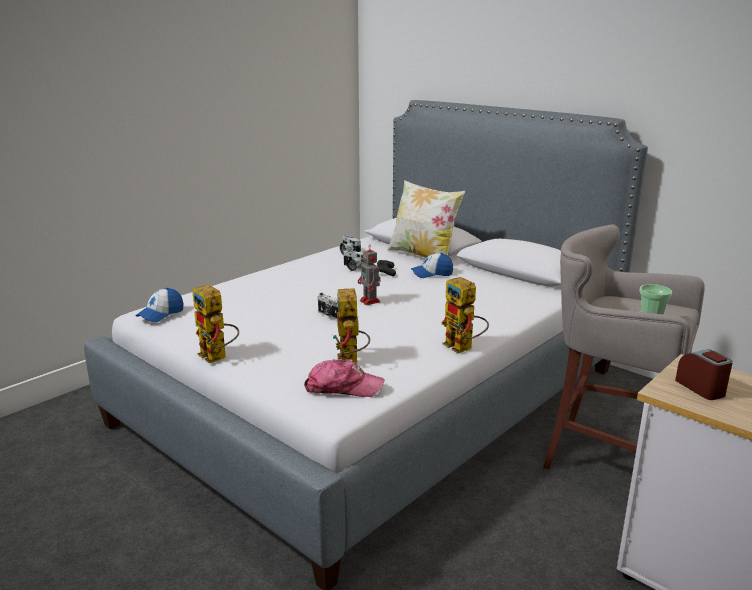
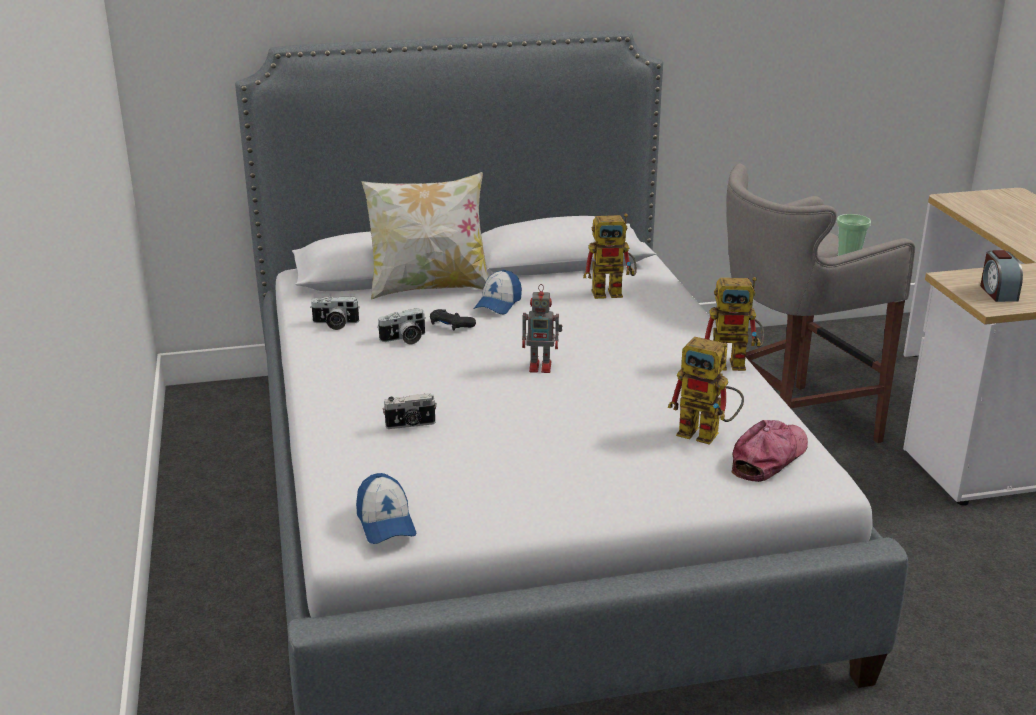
camera: 55 degrees left, 5 degrees up
(218, 357) = (598, 515): toy robot -> toy robot (613, 292)
(330, 315) = (553, 404): camera -> camera (410, 425)
(701, 388) = (997, 292): alarm clock -> alarm clock turned 105 degrees counterclockwise

